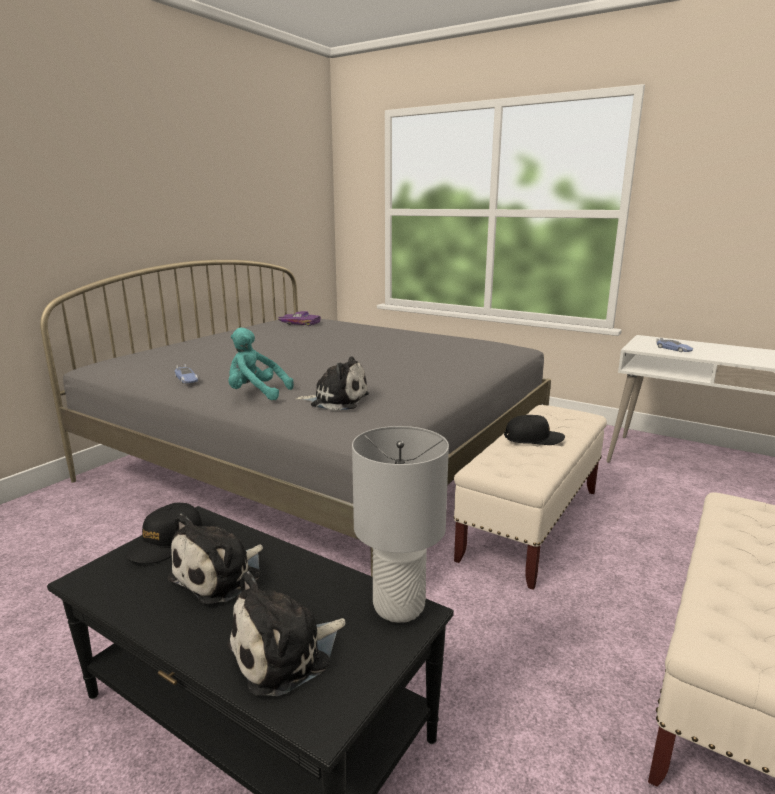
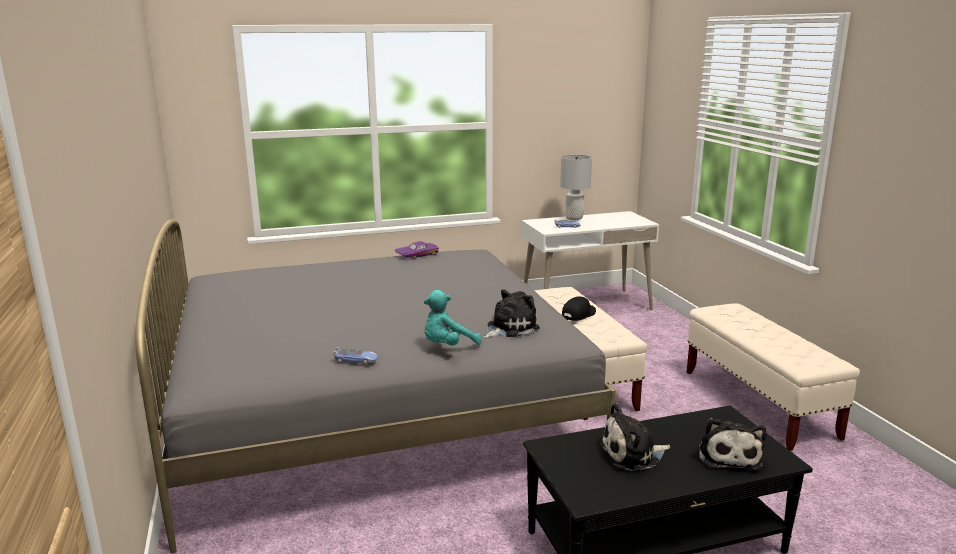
camera: 50 degrees left, 0 degrees up
(166, 543) = (568, 463): black cap -> none
(220, 575) = (633, 454): plush toy -> plush toy turned 90 degrees clockwise
(300, 323) = (255, 280): purple toy car -> purple toy car (416, 254)
(399, 611) = (720, 417): grey table lamp -> grey table lamp (574, 219)

